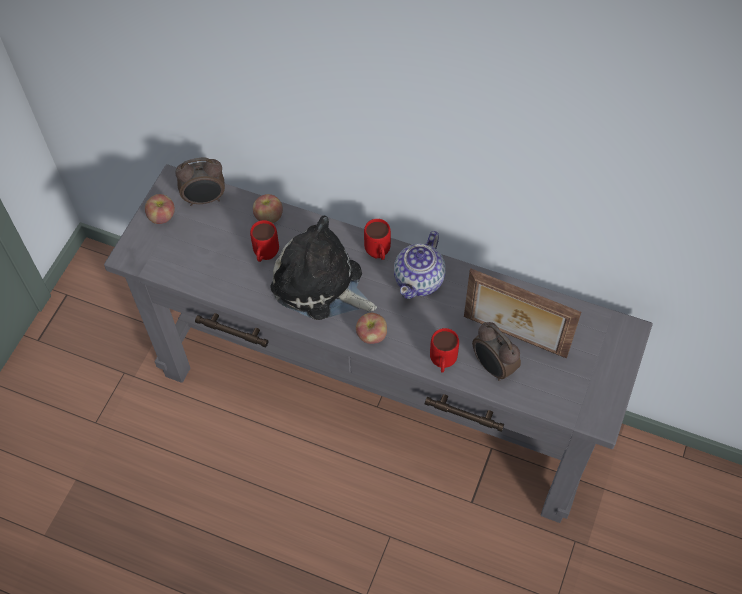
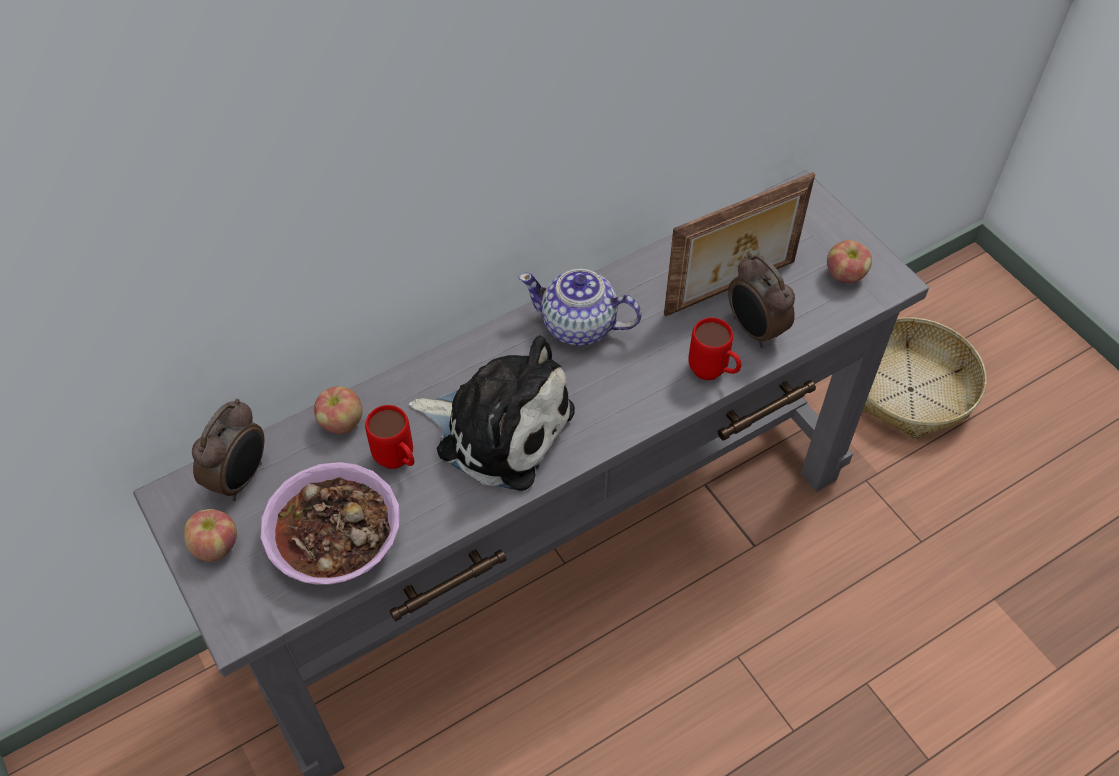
camera: 55 degrees left, 5 degrees down
(204, 260) = (336, 536): none -> bowl
(321, 285) = (498, 427): plush toy -> plush toy turned 135 degrees counterclockwise
(372, 335) = (616, 418): apple -> apple (845, 275)
(378, 255) = (509, 345): red mug -> none
(420, 280) = (579, 326): teapot -> teapot turned 135 degrees clockwise
(493, 367) = (754, 330): alarm clock -> alarm clock turned 60 degrees clockwise
(674, 530) = (911, 389): none -> basket

